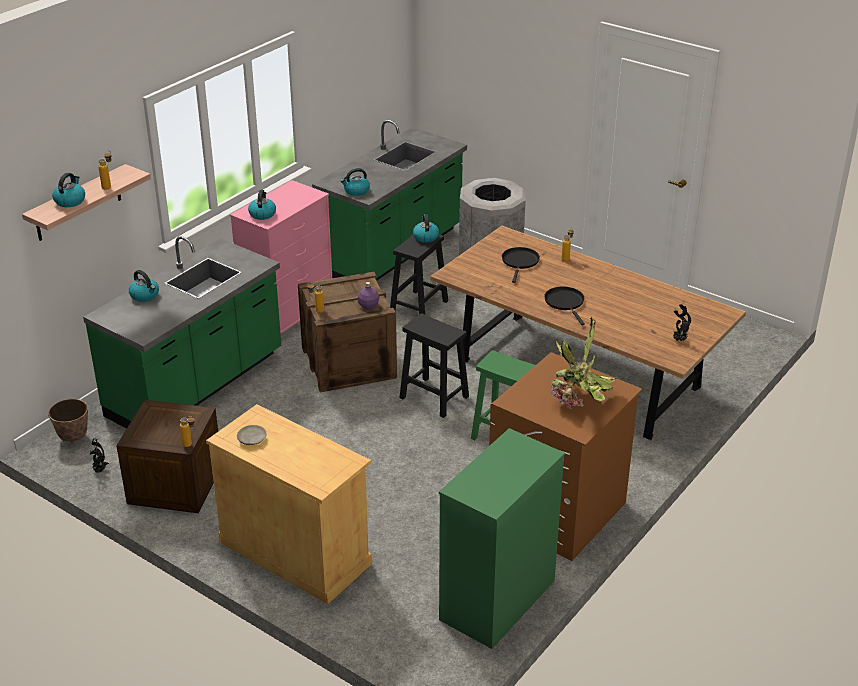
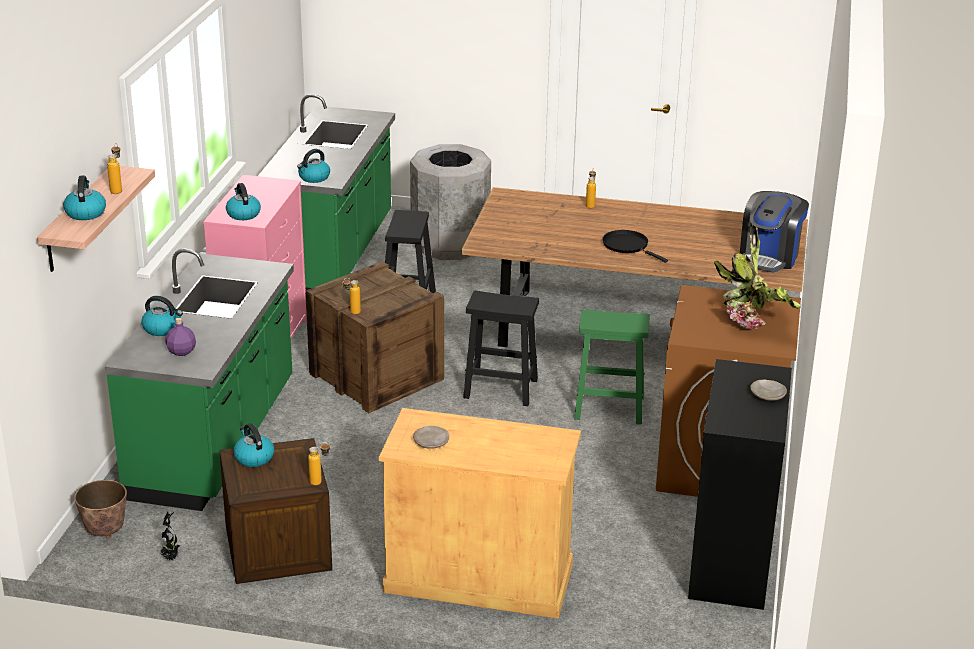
camera: 25 degrees left, 5 degrees down
(369, 306) = (406, 296): purple bottle -> purple bottle (182, 351)
(425, 237) = (410, 216): kettle -> kettle (253, 458)
(497, 601) = (731, 564): green dresser -> black dresser
(520, 262) = (546, 218): black frying pan -> none
(521, 472) = (768, 395): none -> beige plate
(678, 340) = (769, 257): potted plant -> coffee machine

